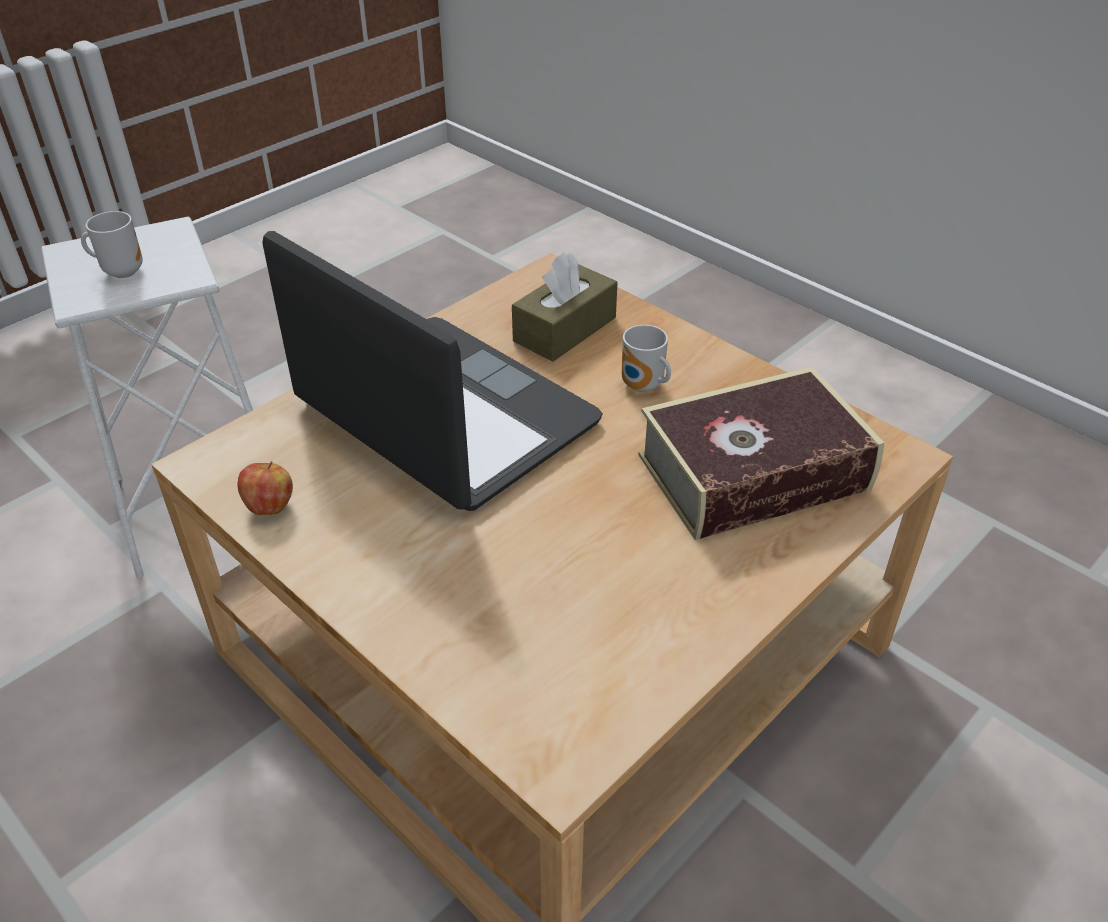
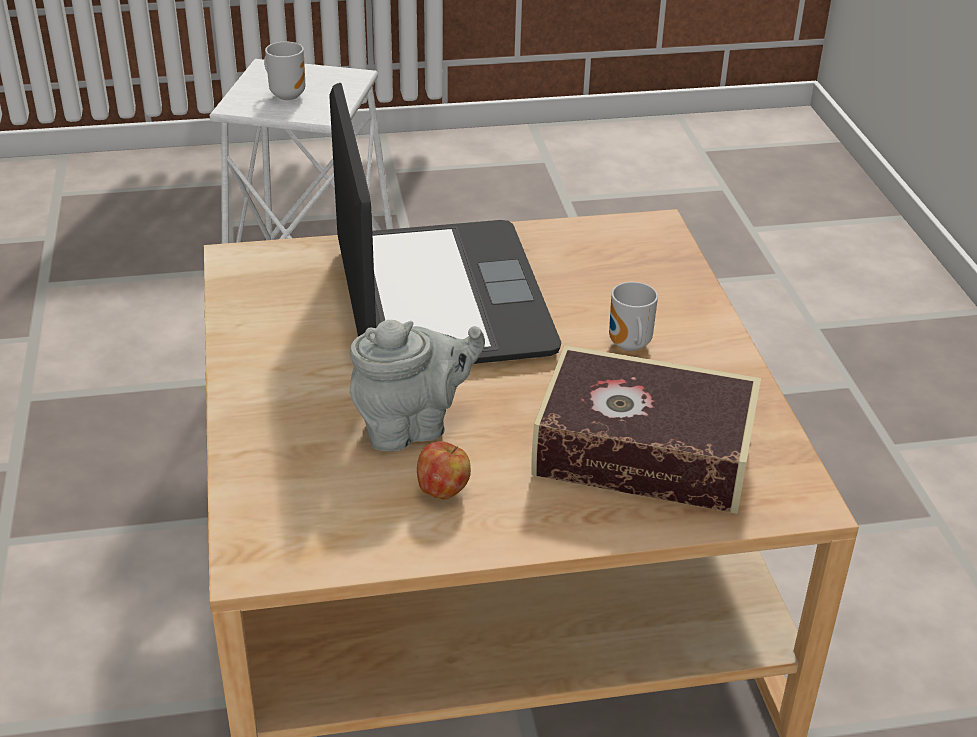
camera: 35 degrees right, 5 degrees down
(269, 507) = (248, 306): apple -> apple (443, 490)
(552, 548) = (412, 427): none -> grey teapot
(565, 329) = (614, 275): brown tissue box -> none

